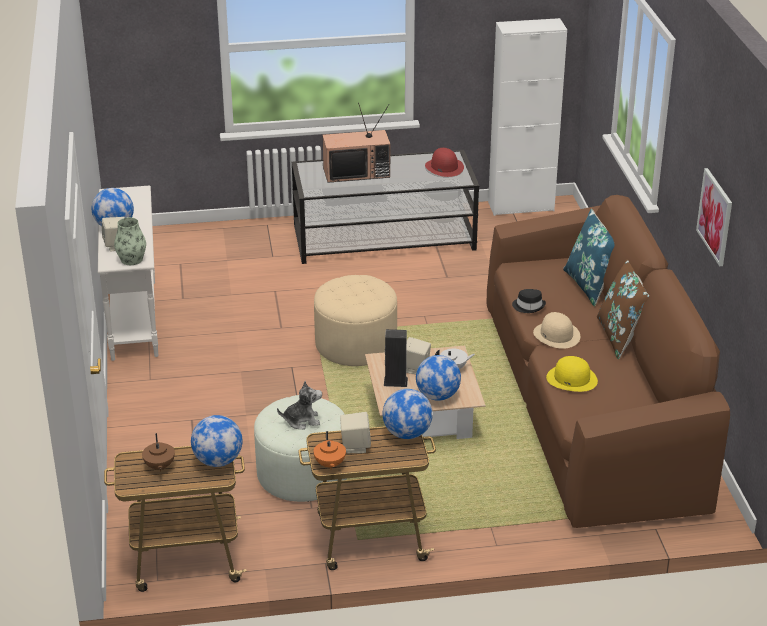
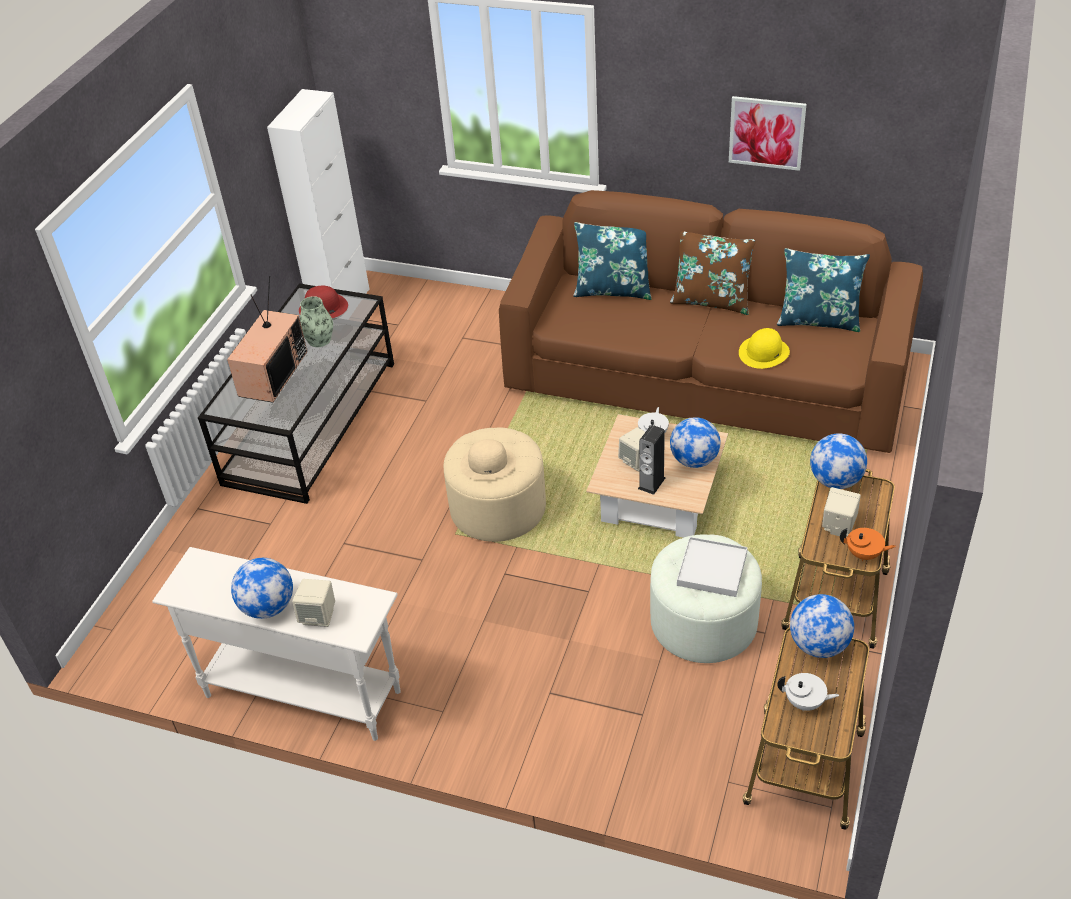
camera: 60 degrees left, 10 degrees up
(132, 259) = (365, 609): vase -> vase (319, 339)
(159, 466) = (805, 702): brown teapot -> white teapot
(302, 420) = (712, 569): plush toy -> white tray
(529, 306) = (624, 338): black hat -> none
(556, 335) = (686, 337): beige hat -> beige hat (488, 463)
(647, 399) = (819, 320): none -> blue pillow

